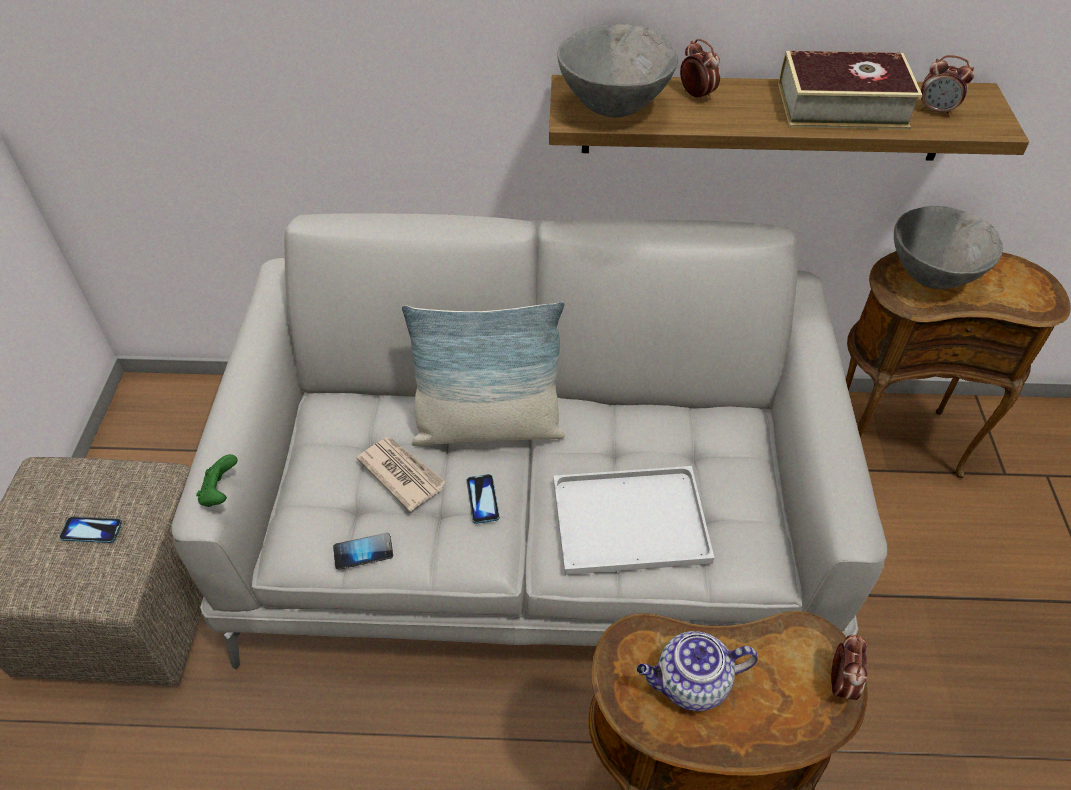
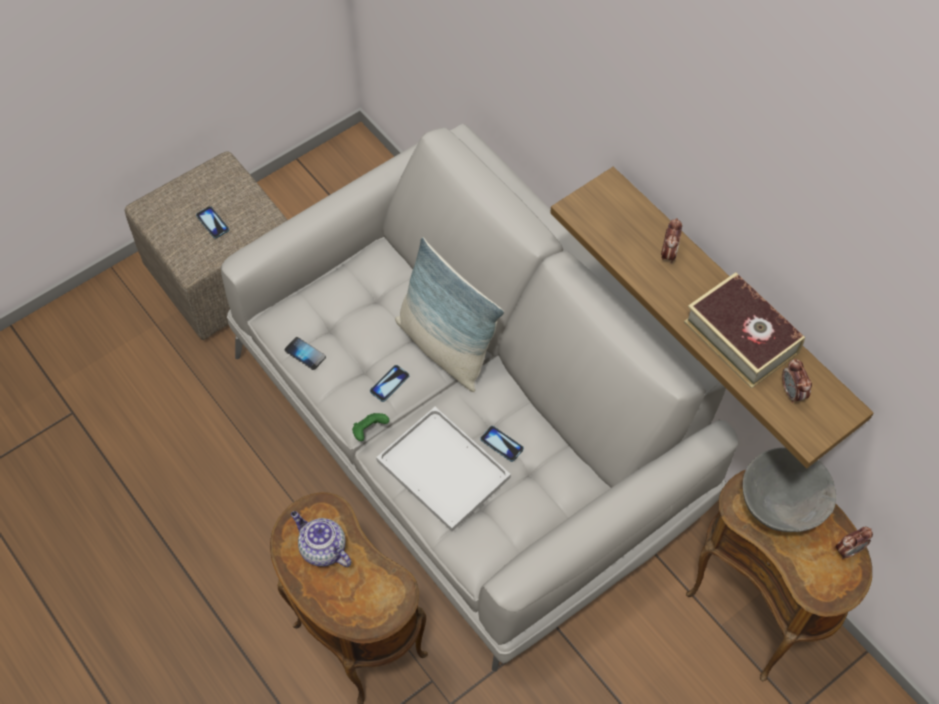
camera: 50 degrees right, 10 degrees up
(221, 493) = (259, 260): green game controller -> green game controller (369, 431)
(401, 473) = (370, 330): newspaper -> none
(614, 107) = (609, 220): grey bowl -> none
(645, 454) = (501, 444): none -> phone
(840, 682) = (381, 618): alarm clock -> alarm clock (848, 550)

